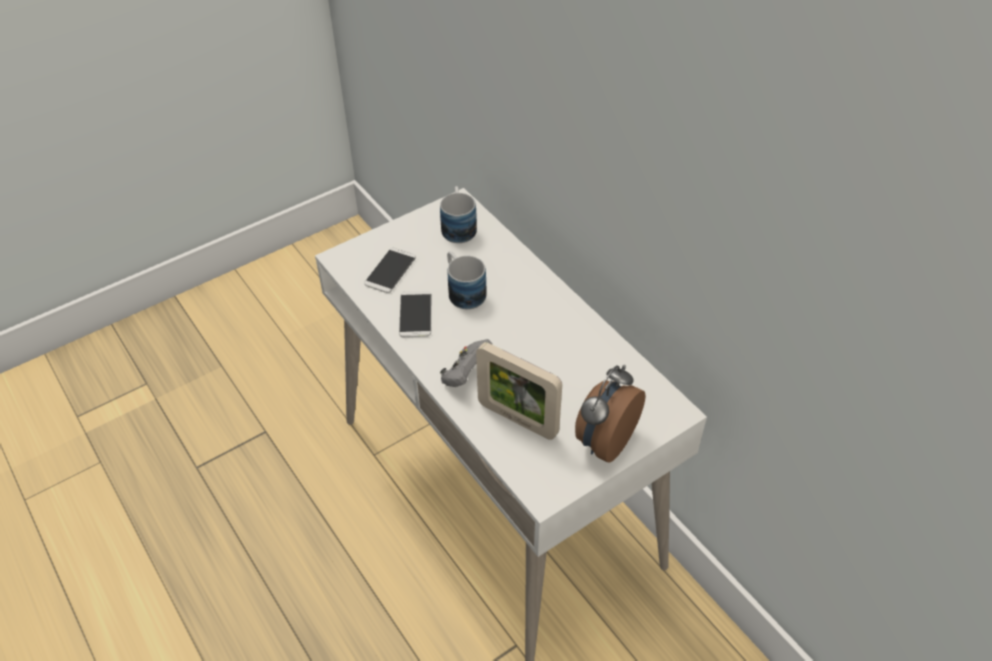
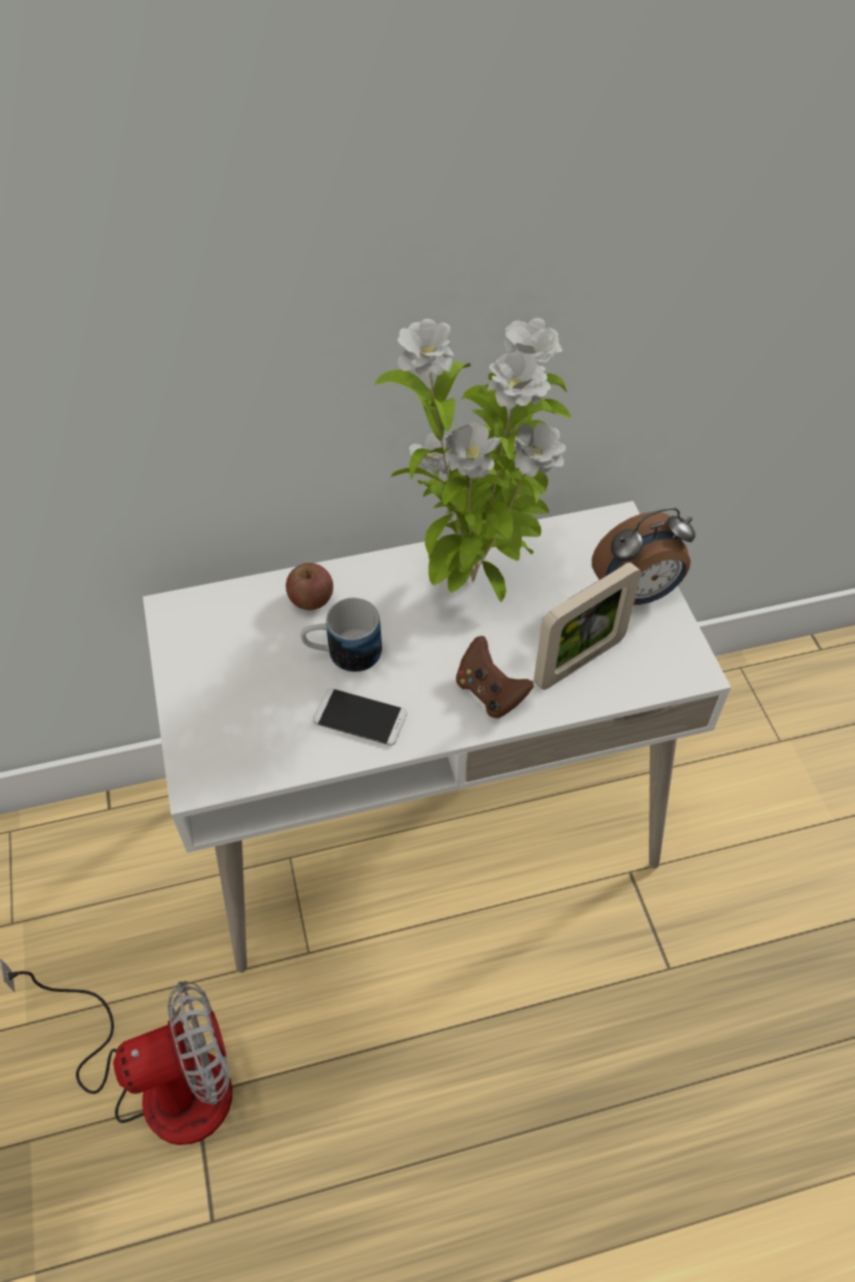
camera: 70 degrees left, 5 degrees up
(271, 410) = (160, 1078): none -> fan
(390, 271) = (260, 725): phone -> none
(458, 226) = (218, 623): mug -> none
(465, 375) = (490, 692): grey game controller -> brown game controller
(500, 261) = (311, 599): none -> apple
(560, 341) = (476, 584): none -> potted plant
(604, 440) = (637, 593): alarm clock -> alarm clock turned 75 degrees counterclockwise

